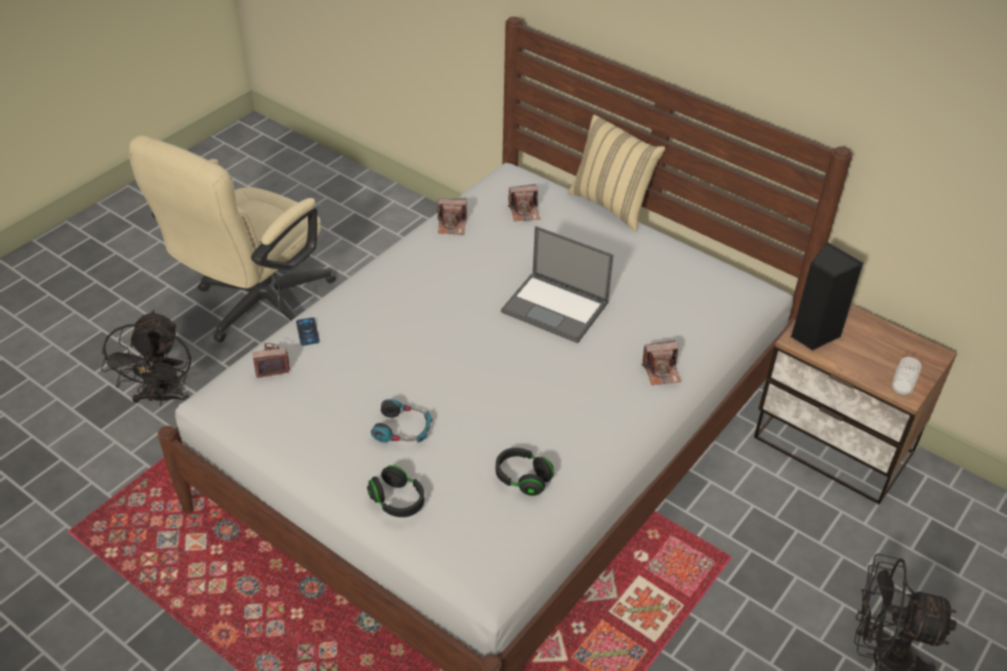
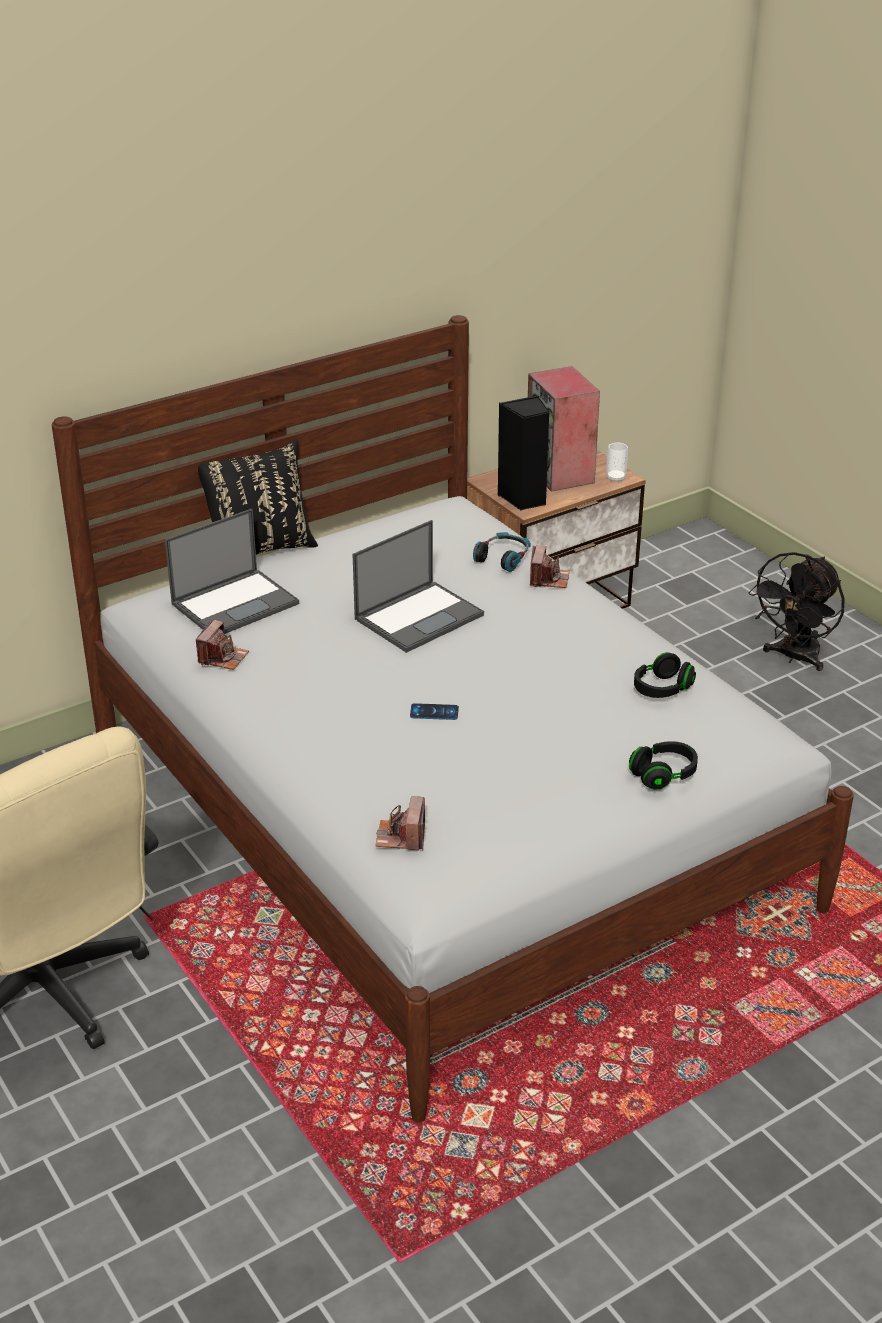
camera: 70 degrees left, 10 degrees down
(162, 398) = (181, 1125): black fan -> none
(307, 332) = (356, 799): phone -> phone (434, 712)
(403, 429) = (561, 752): headphones -> headphones (503, 557)
(524, 212) = (236, 603): camera -> laptop
(612, 204) = (259, 550): beige pillow -> black pillow
(879, 349) = (561, 473): none -> speaker

